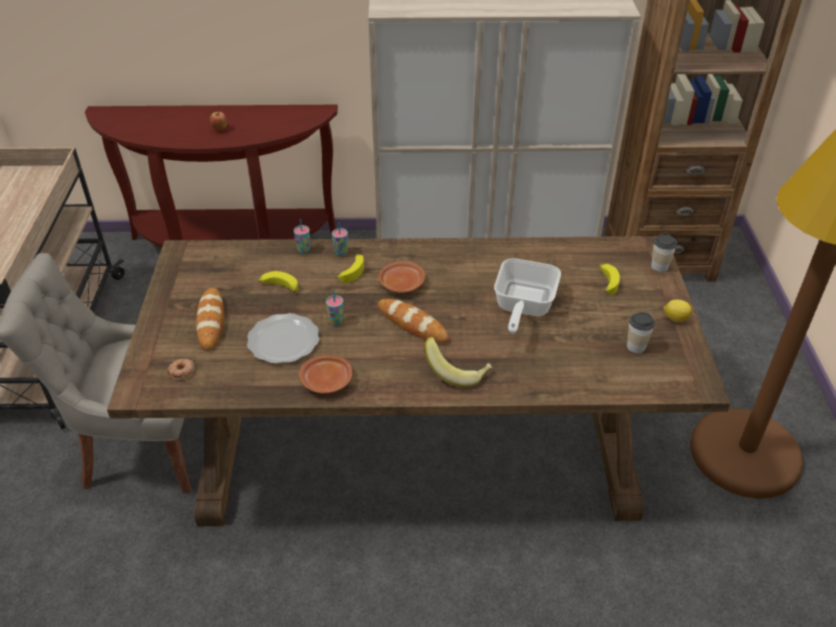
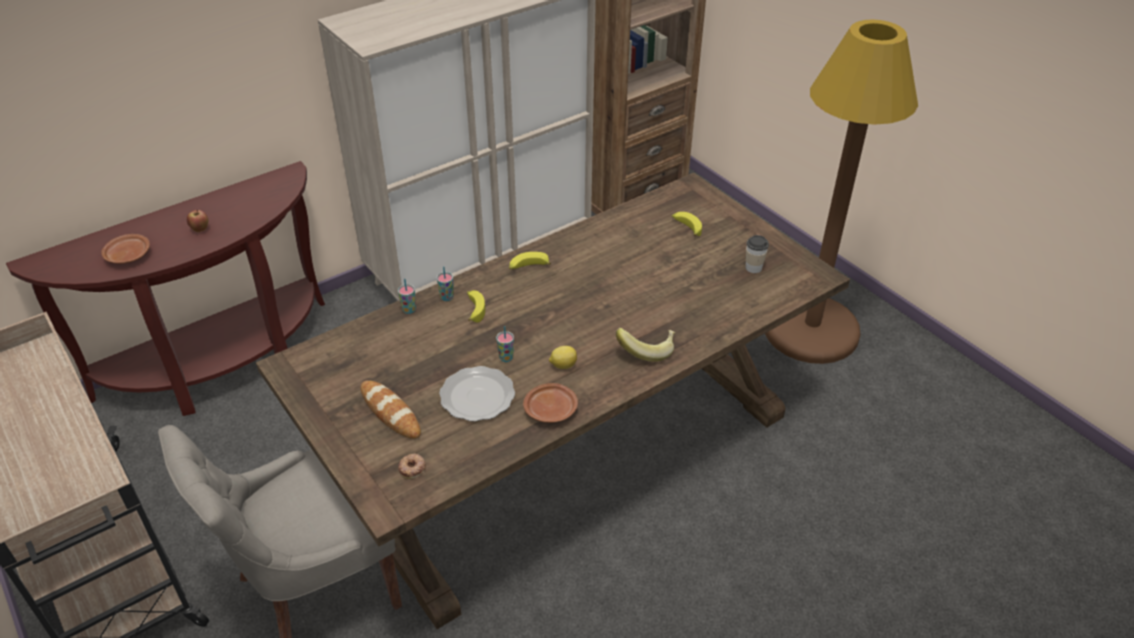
camera: 35 degrees left, 0 degrees up
(279, 287) = (421, 352): banana -> banana (528, 267)
(402, 283) = (528, 300): brown plate -> brown plate (128, 255)
(413, 324) = (572, 329): bread -> none
(522, 307) = (644, 276): frying pan -> none
(659, 266) = (712, 199): cup -> none
(675, 318) = (759, 234): lemon -> lemon (563, 365)

